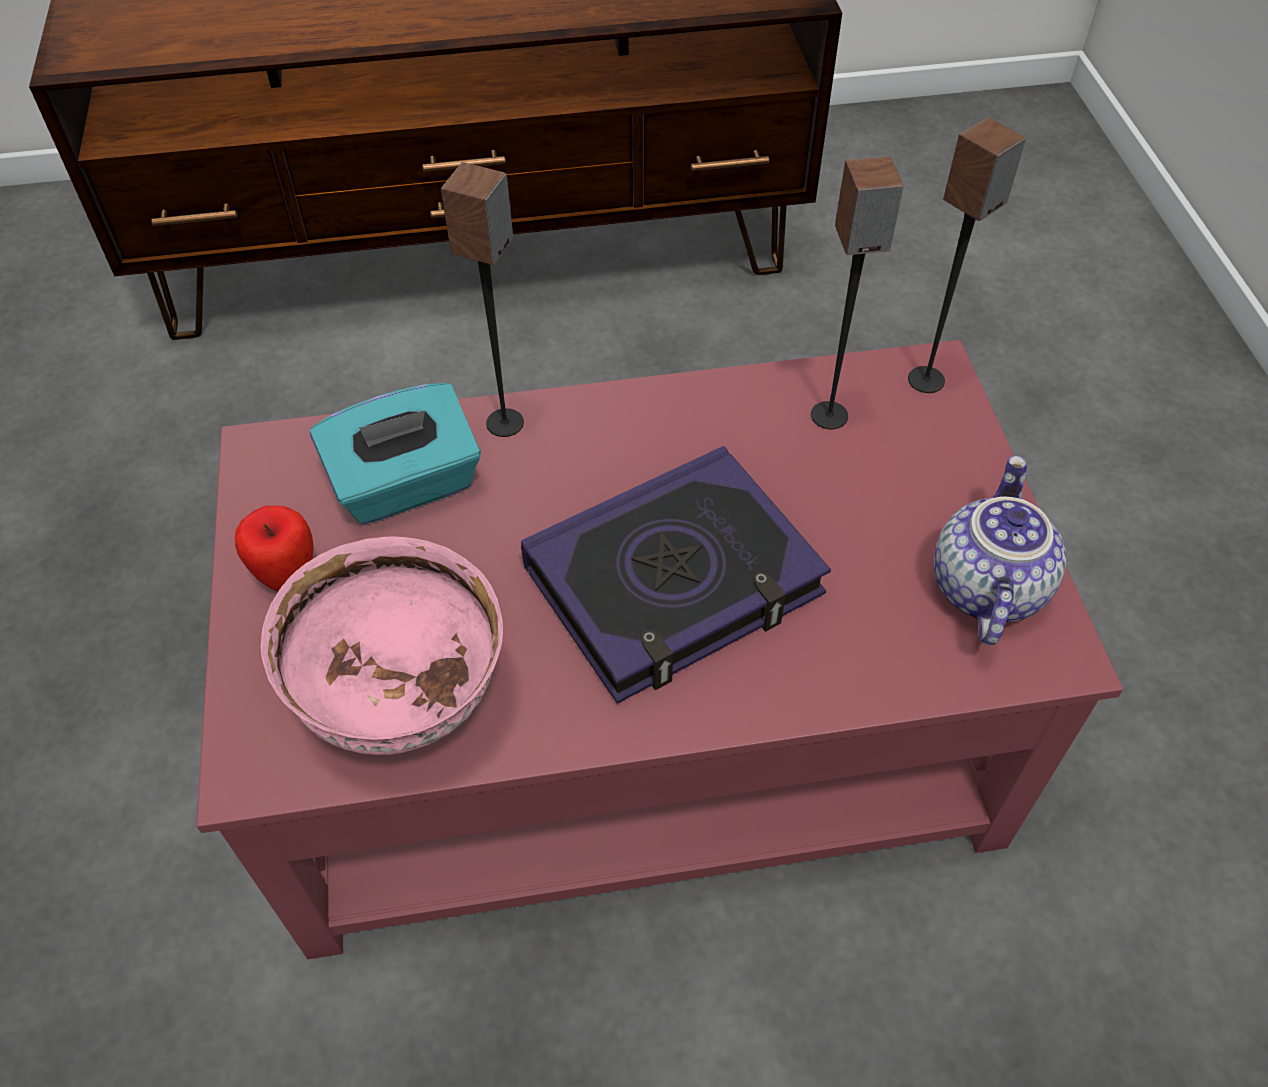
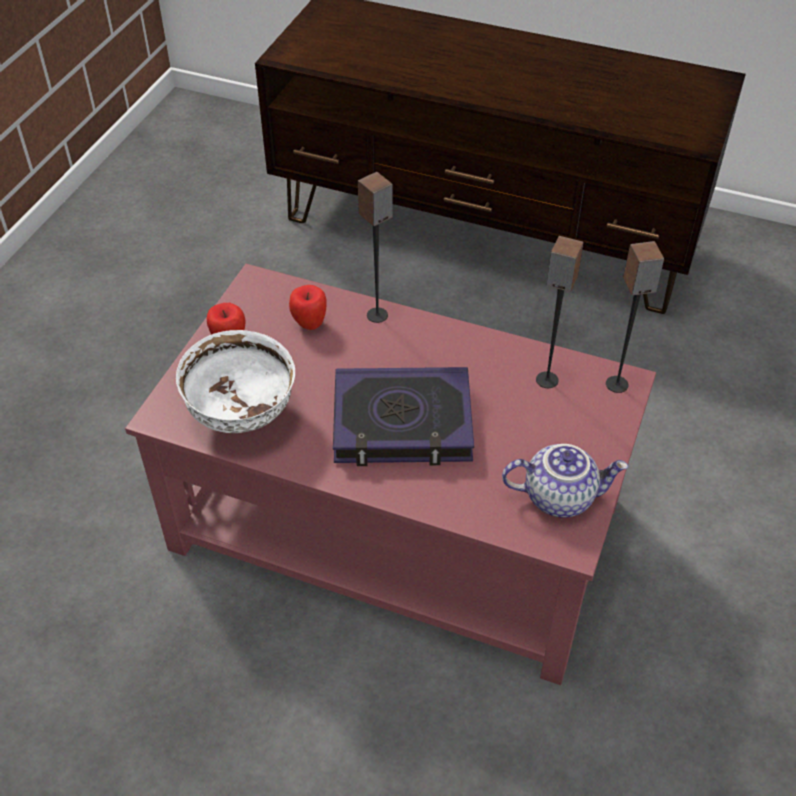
camera: 30 degrees right, 5 degrees down
(404, 696) = (243, 416): pink bowl -> white bowl
(406, 485) = (310, 325): turquoise tissue box -> apple
(984, 586) = (560, 496): teapot -> teapot turned 45 degrees clockwise

